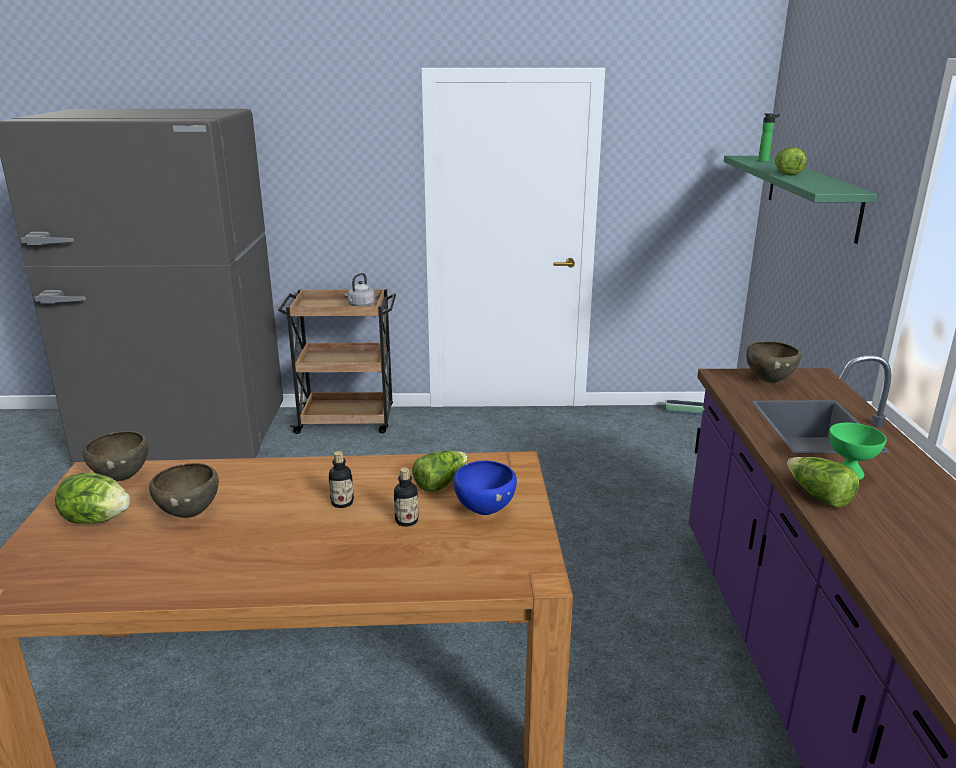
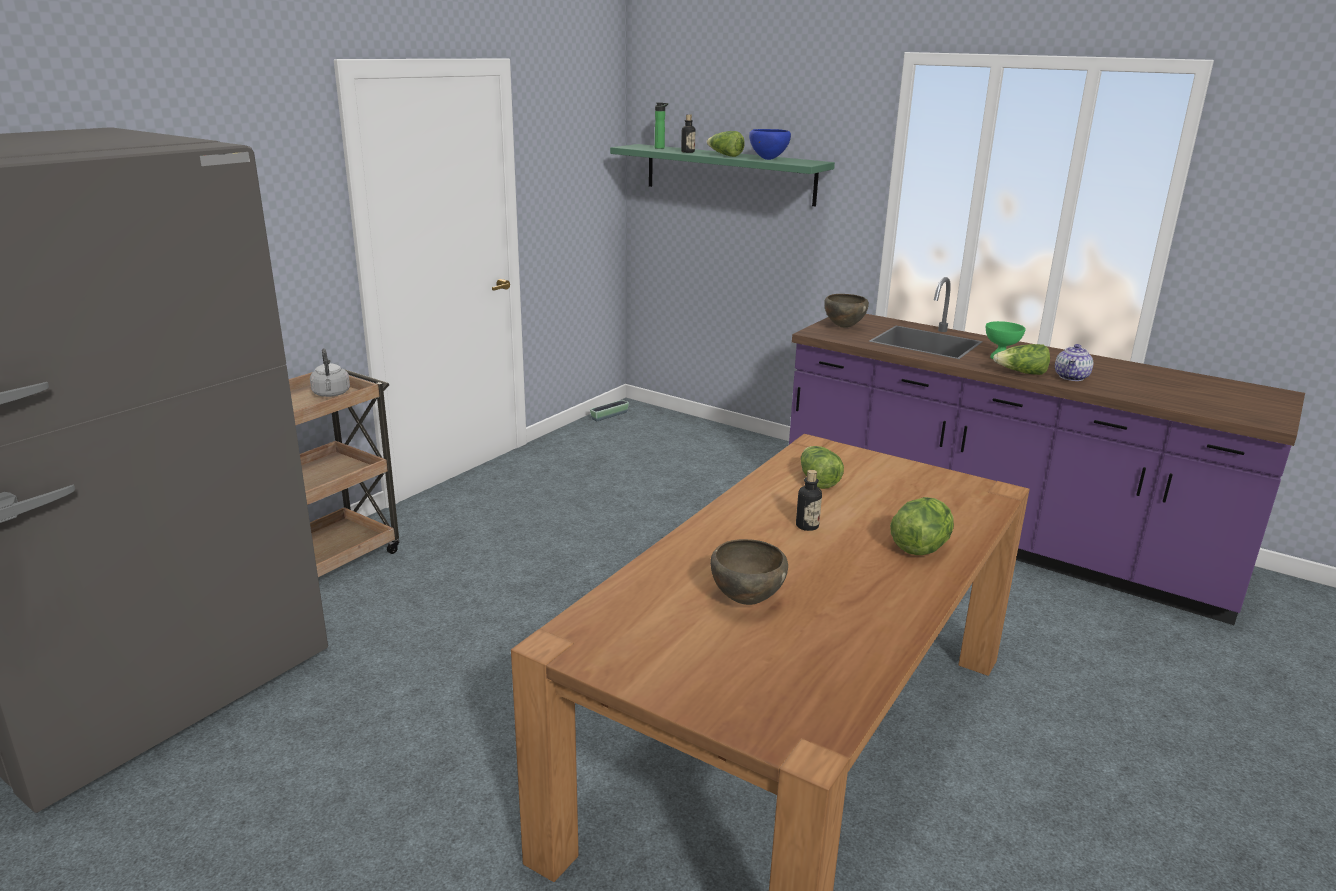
camera: 55 degrees left, 0 degrees up
(96, 520) = (696, 656): lettuce -> lettuce (920, 548)
(122, 478) = (605, 624): brown bowl -> none
(406, 521) = (869, 509): bottle -> bottle (687, 152)
(484, 511) = (884, 479): blue bowl -> blue bowl (767, 159)
(872, 530) = (1071, 377): none -> teapot

